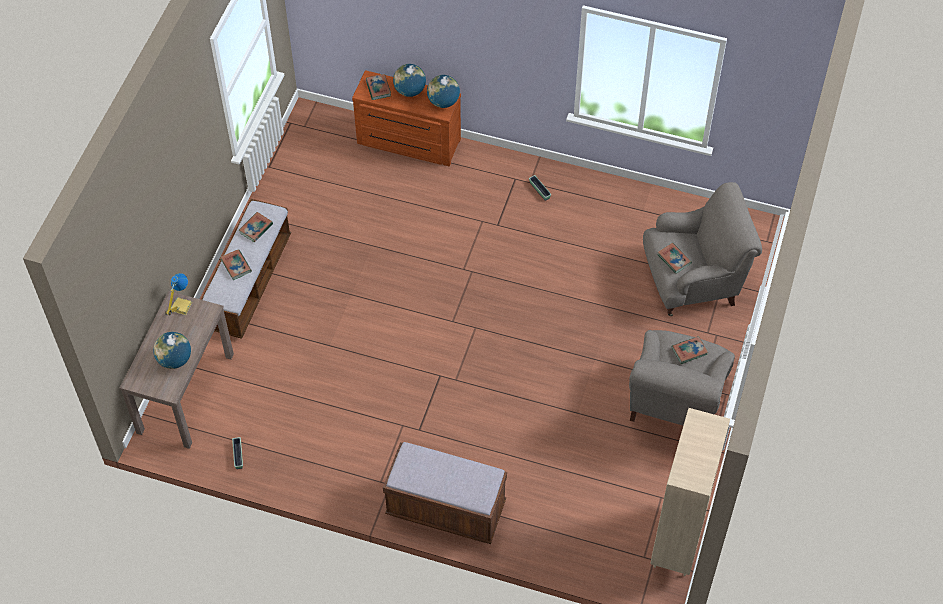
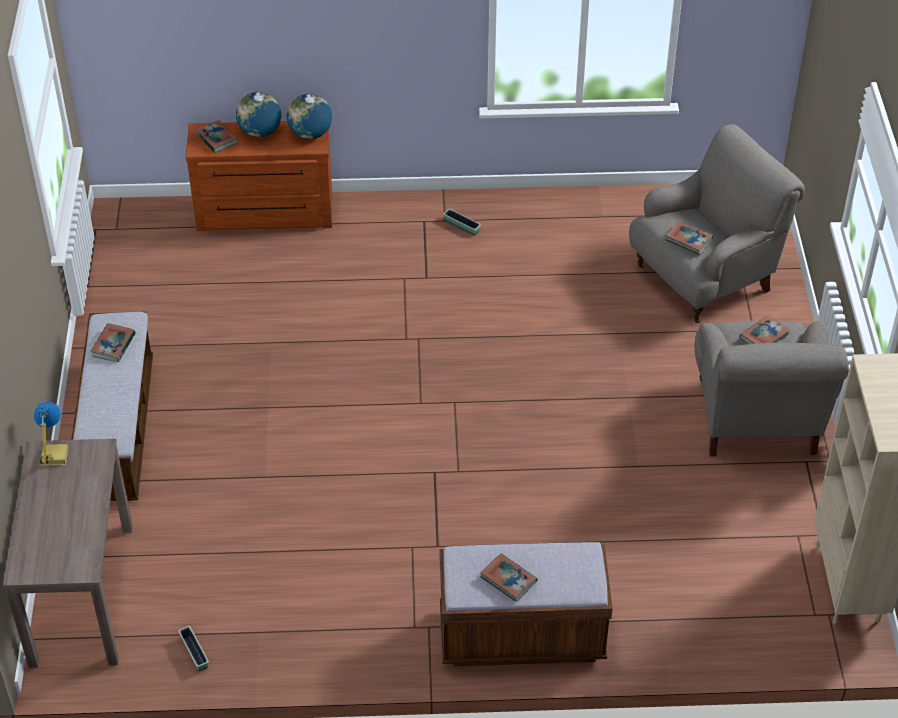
camera: 20 degrees left, 10 degrees down
(175, 360) = (73, 526): globe -> none
(236, 266) = (104, 397): book -> book (508, 579)

